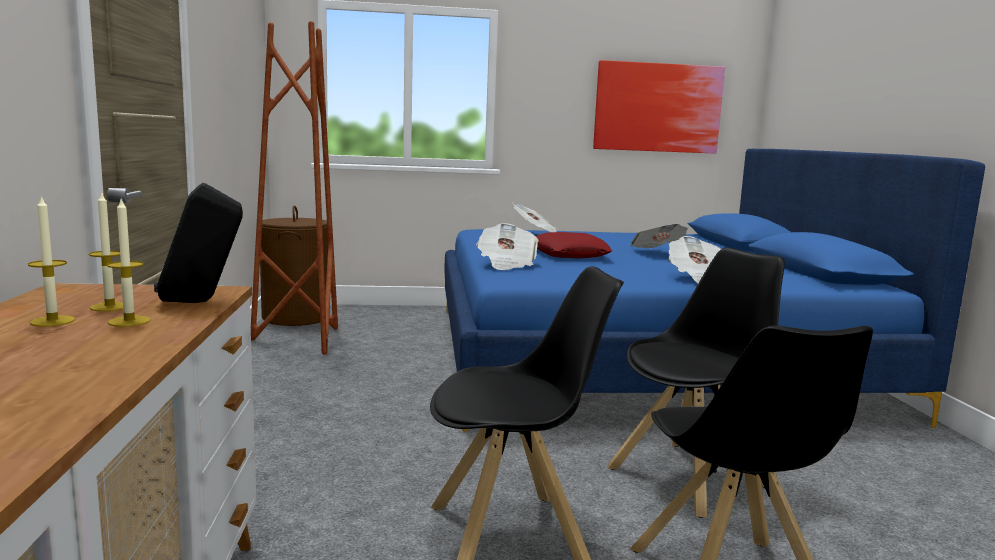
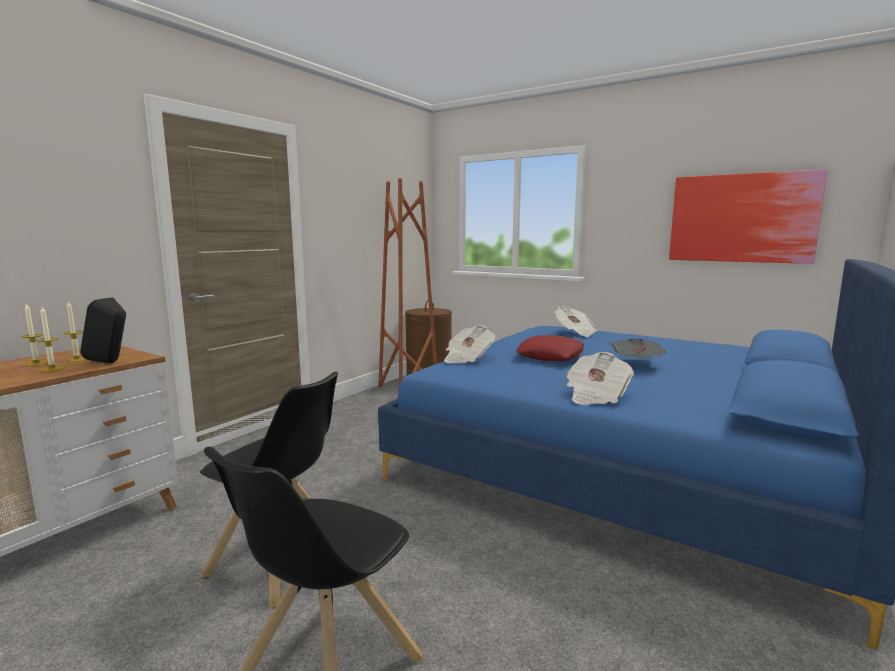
camera: 40 degrees right, 0 degrees up
(690, 475) = (473, 574): black chair -> none

